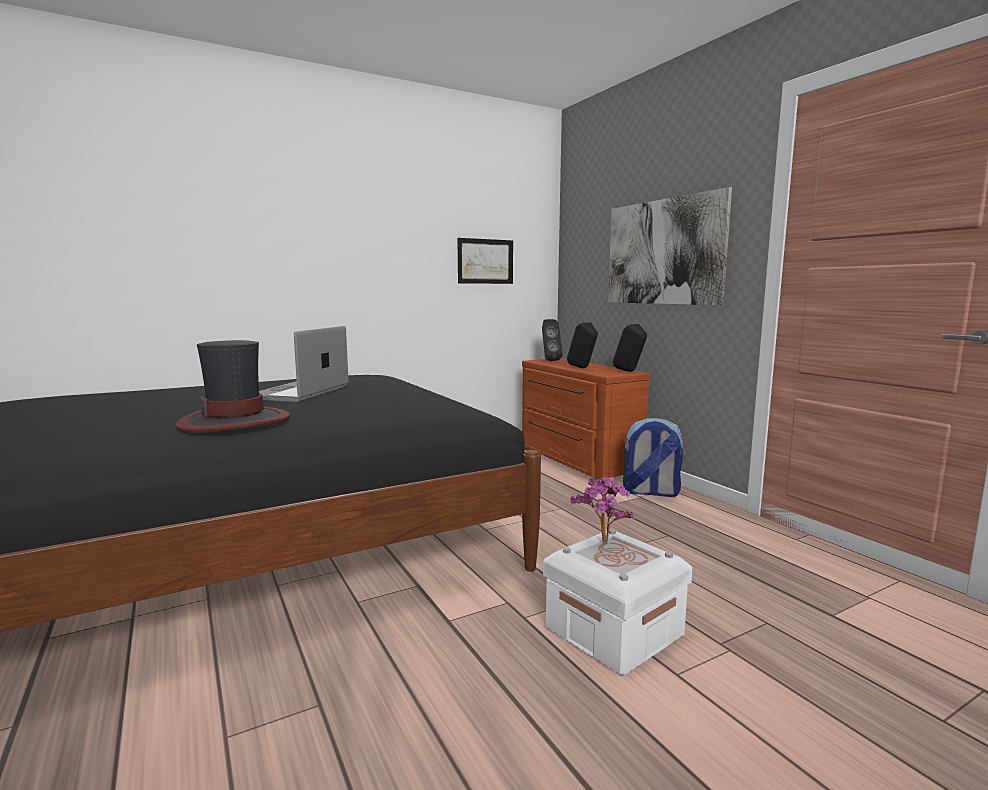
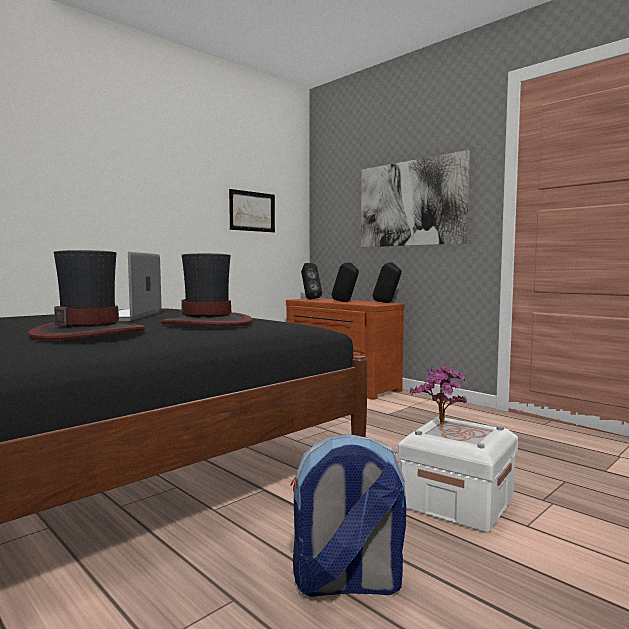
camera: 15 degrees left, 5 degrees down
(366, 409) = (208, 323): none -> hat
(650, 492) = (415, 402): backpack -> backpack (347, 583)

